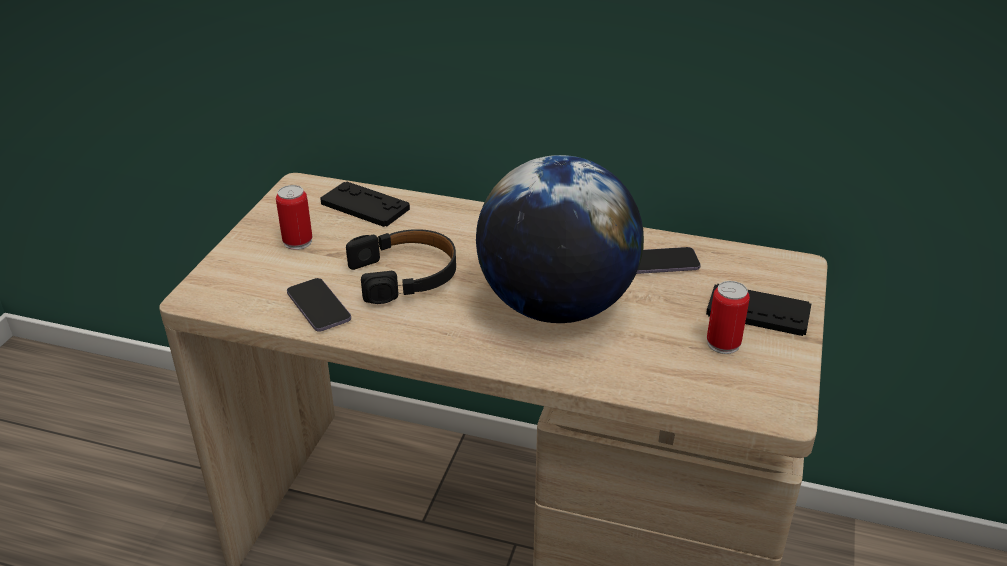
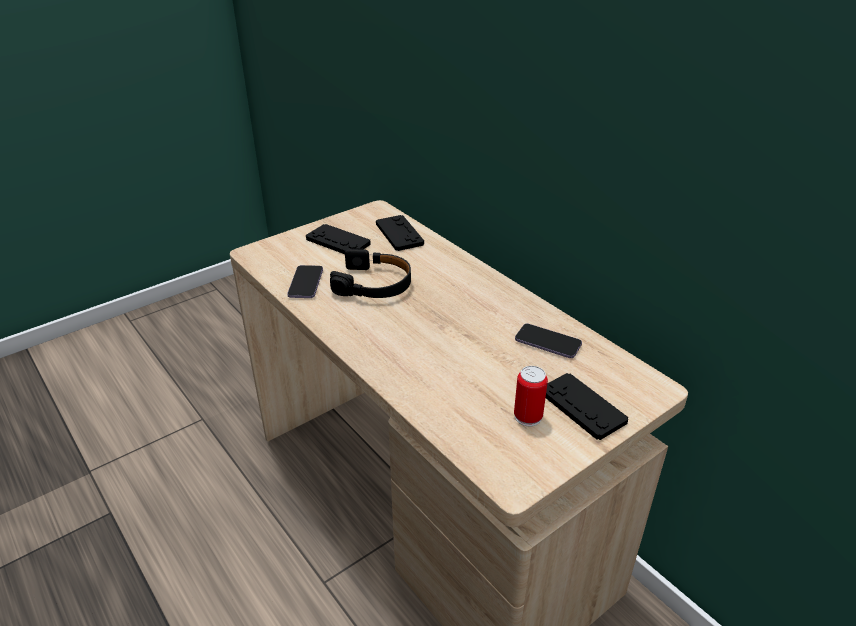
camera: 35 degrees right, 0 degrees up
(297, 242) = (338, 241): can -> black game controller
(556, 306) = (442, 341): globe -> none

